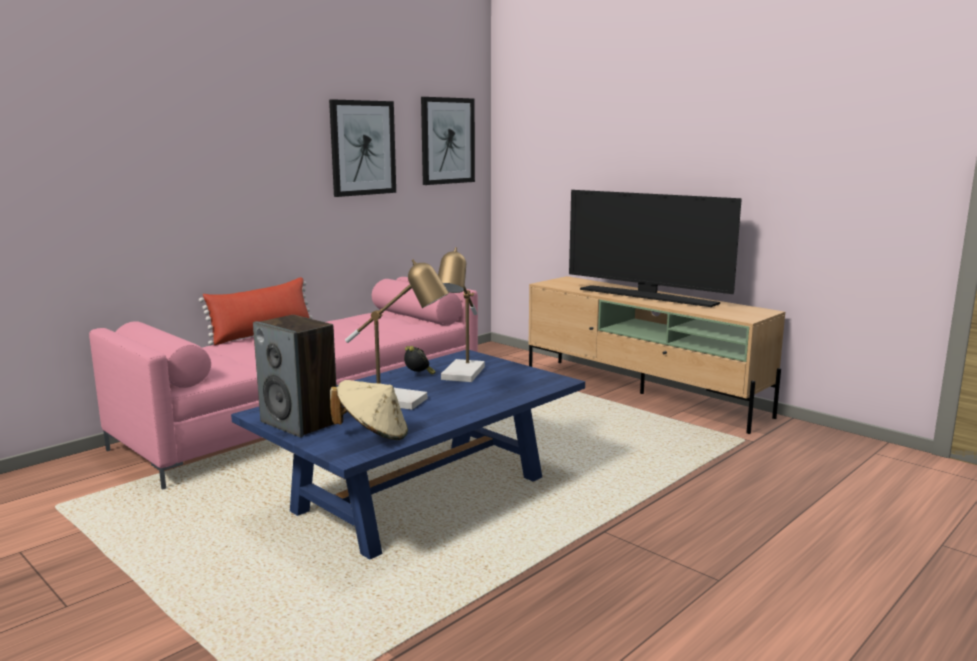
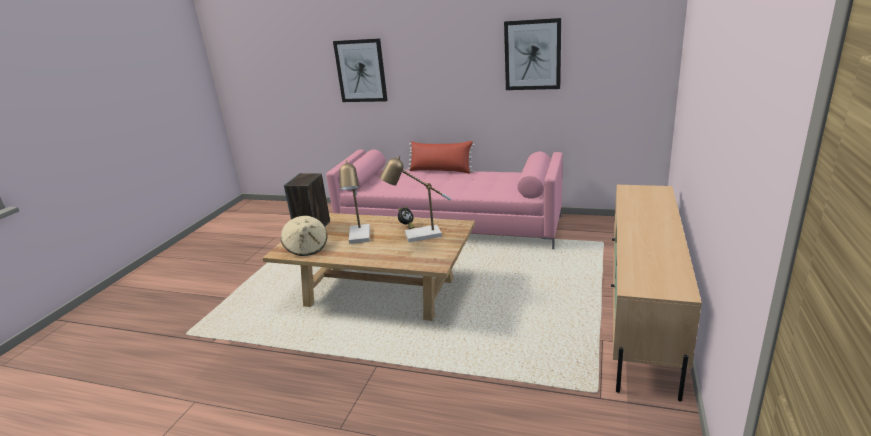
camera: 65 degrees right, 10 degrees up
(421, 494) = (380, 292): blue coffee table -> beige coffee table
(447, 141) = (622, 46): picture -> picture (361, 71)
(648, 297) = (647, 231): television -> none

